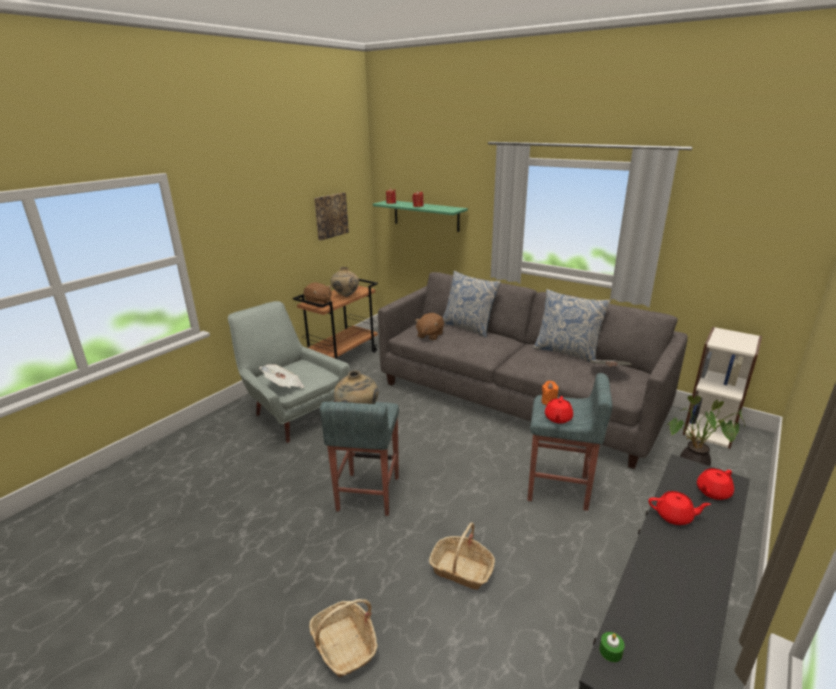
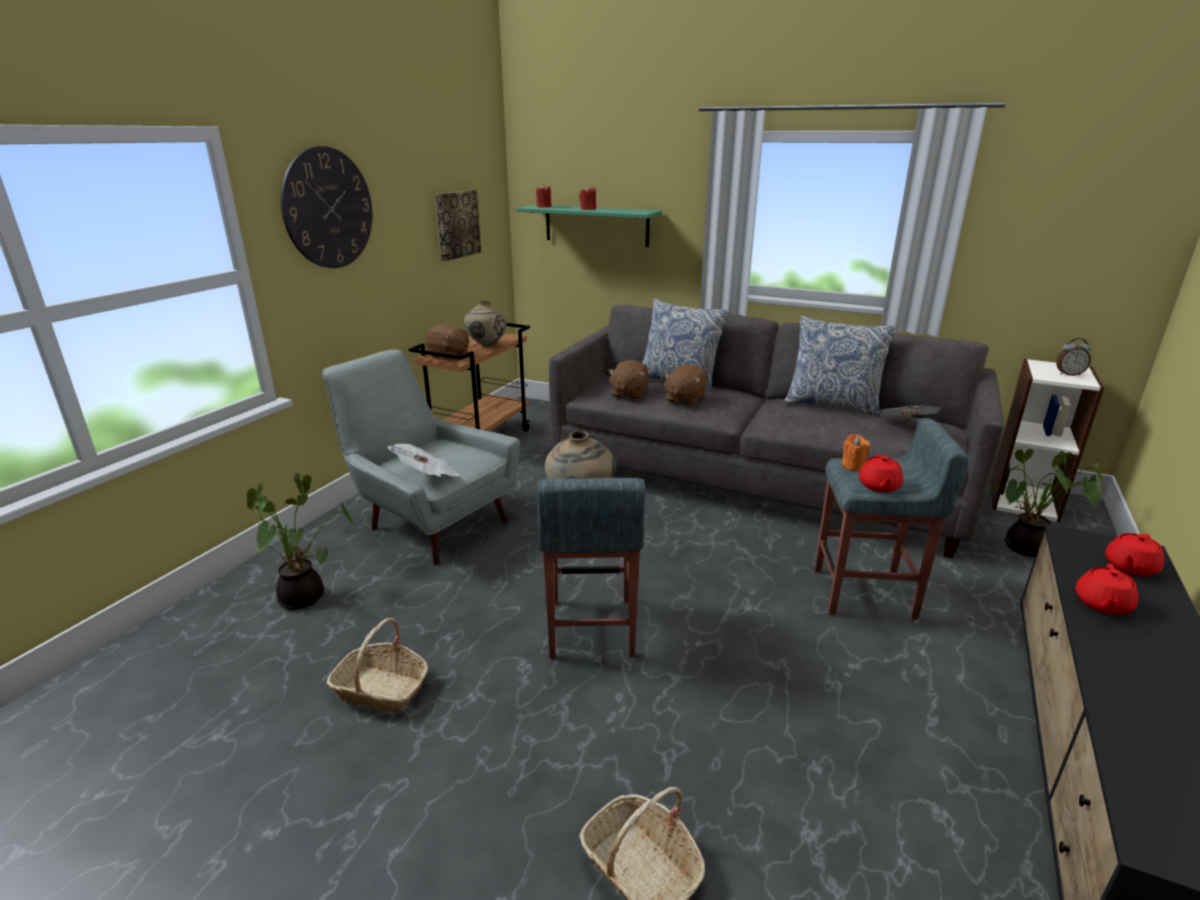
camera: 10 degrees left, 0 degrees up
(206, 455) = (306, 596): none -> potted plant
(238, 214) = (328, 208): none -> wall clock
(461, 570) = (777, 724): basket -> basket (381, 689)
(464, 342) = (684, 399): none -> brown plush toy
(610, 651) = (1138, 811): green candle -> none
(674, 516) = (1102, 604): red teapot -> red teapot turned 120 degrees clockwise
(737, 342) = (1068, 374): none -> alarm clock

